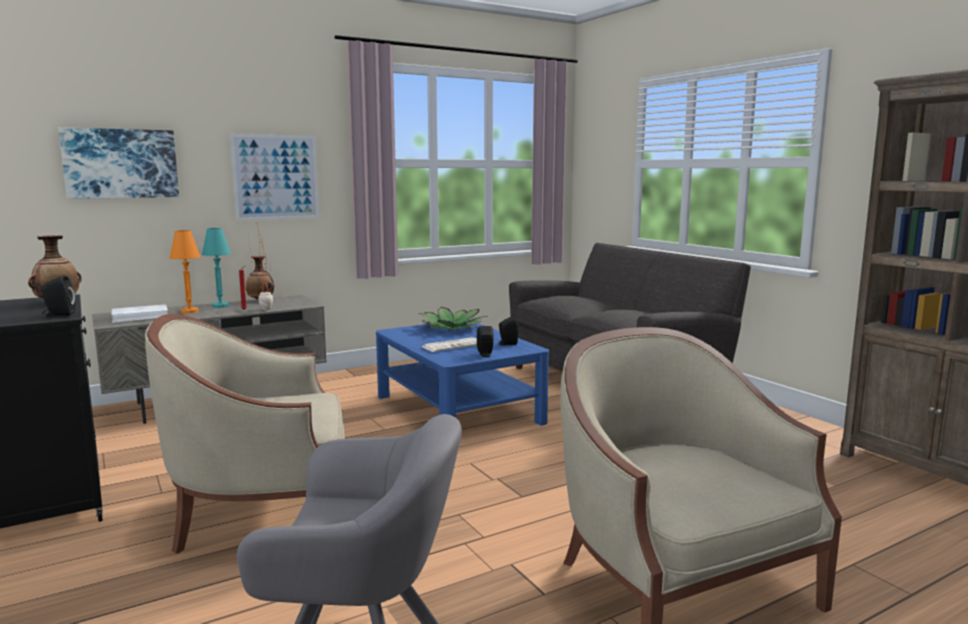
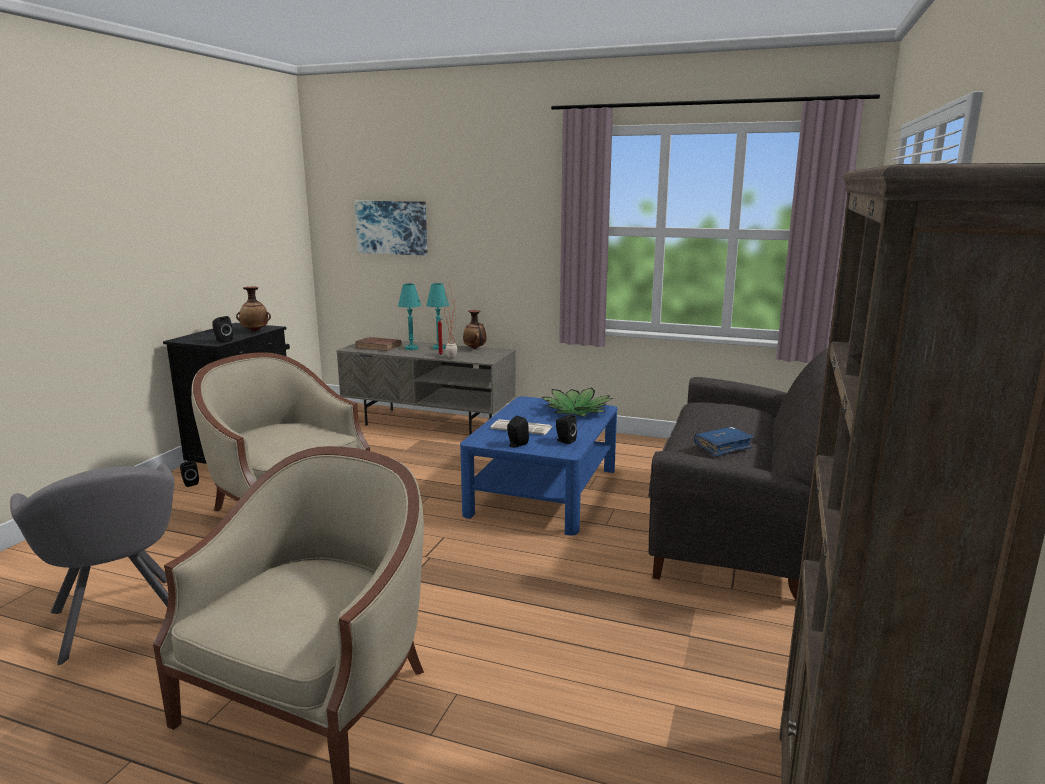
camera: 50 degrees right, 5 degrees up
(45, 553) = (190, 483): none -> black speaker
(141, 317) = (378, 346): white book -> brown book
(189, 311) = (411, 348): orange table lamp -> turquoise table lamp
(276, 177) = (501, 241): picture -> none
(636, 312) = (722, 447): none -> blue book

